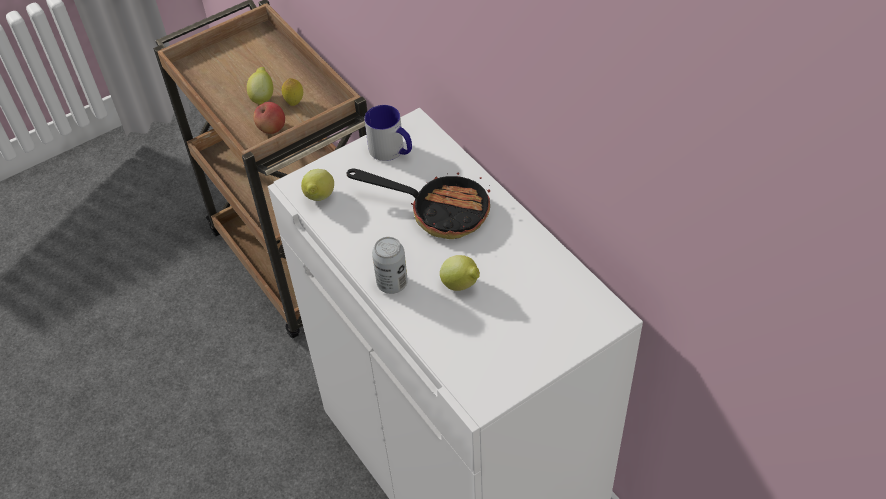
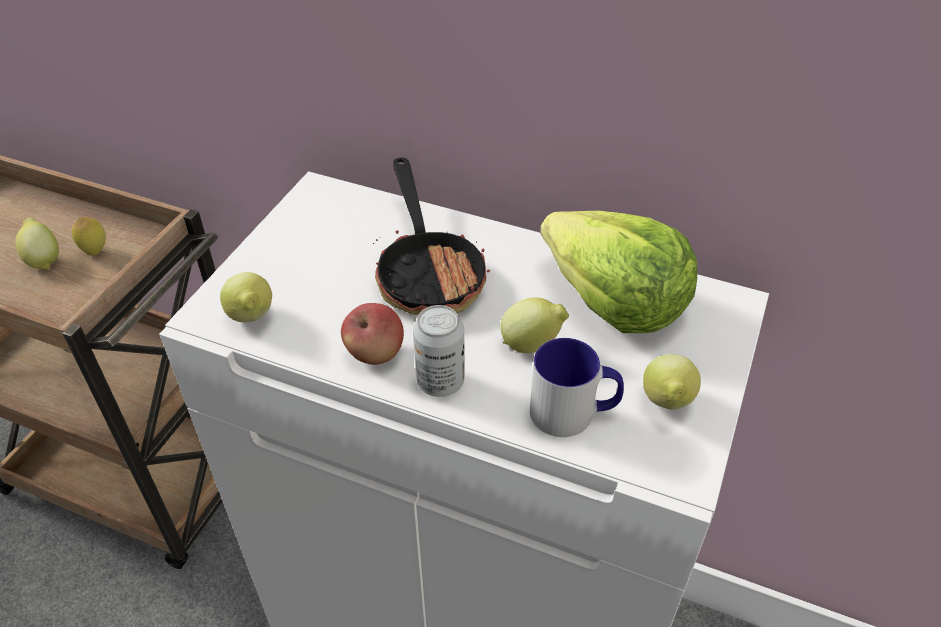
camera: 35 degrees left, 5 degrees down
(272, 128) = (81, 291): apple -> apple (375, 353)
(392, 151) = (311, 228): mug -> mug (574, 413)
(438, 211) = (428, 271): frying pan -> frying pan turned 90 degrees clockwise
(508, 357) = (666, 403): none -> lemon
(534, 281) = (613, 302): none -> lettuce

